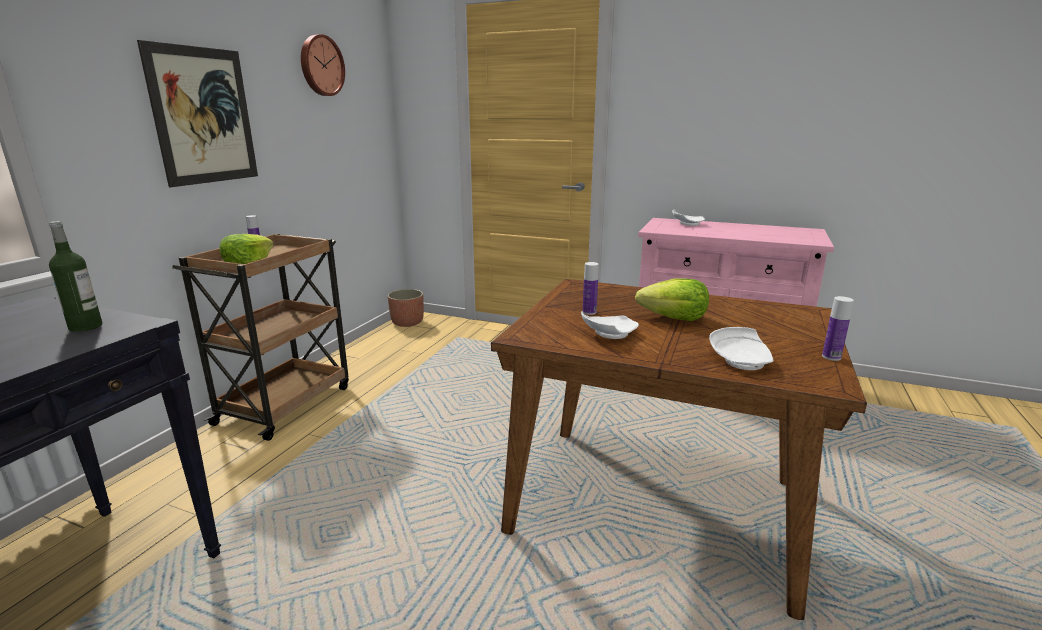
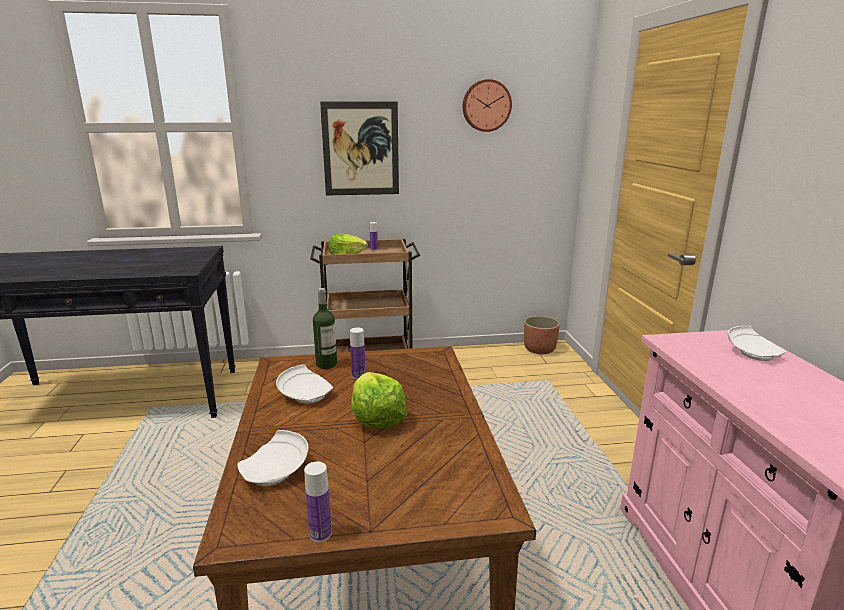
camera: 60 degrees right, 0 degrees up
(85, 327) = (179, 265): bottle -> bottle (326, 364)

